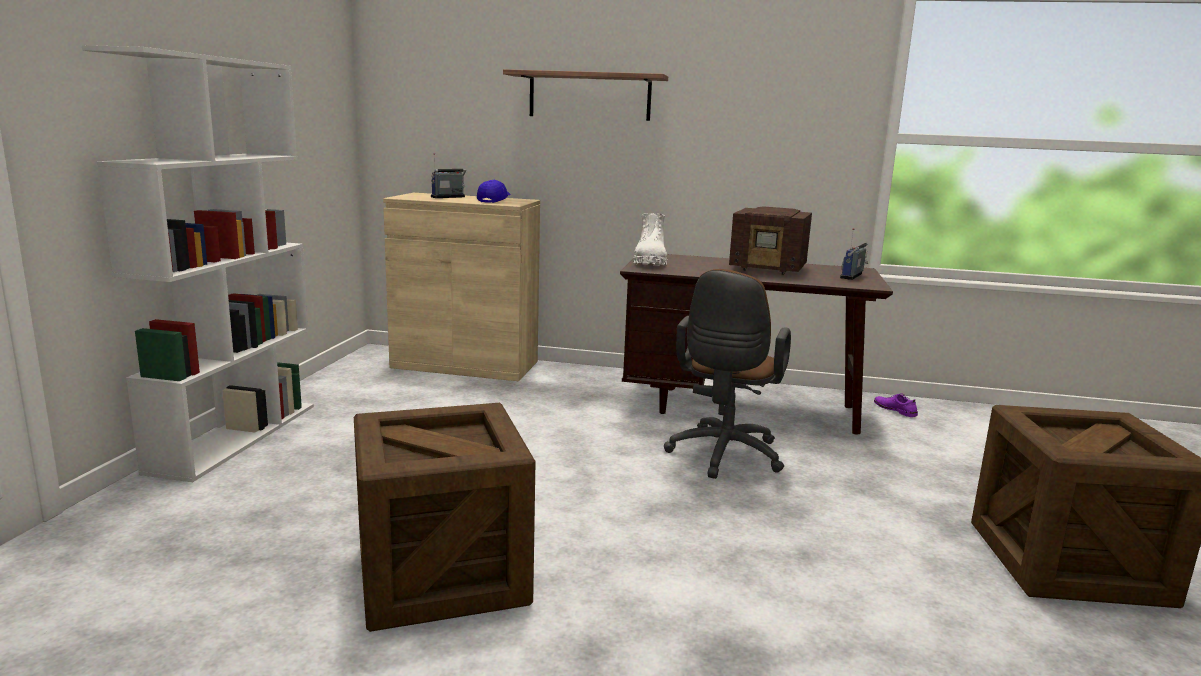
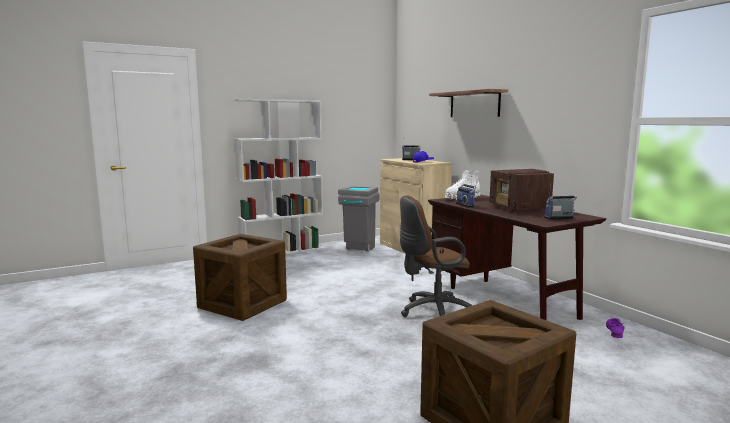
camera: 50 degrees right, 5 degrees down
(383, 390) = (358, 249): none -> grey trash can
(701, 273) = (466, 205): none -> radio

